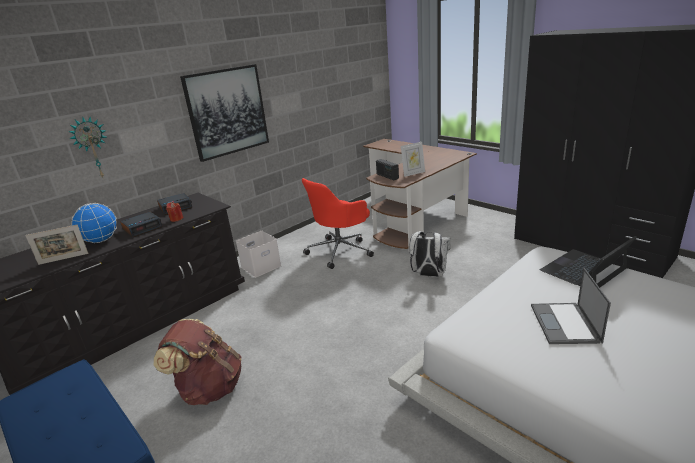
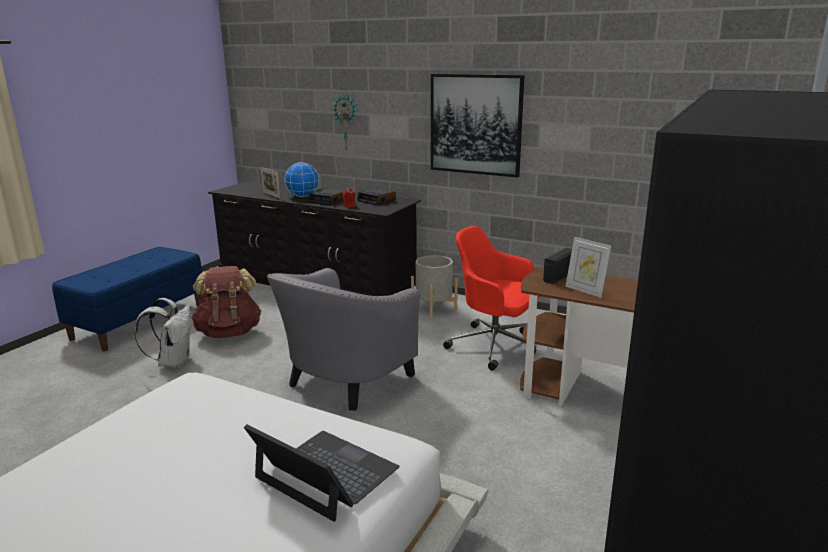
camera: 70 degrees right, 5 degrees down
(261, 266) = (434, 308): white storage box -> grey planter
(357, 317) = (343, 382): none -> grey armchair
(429, 275) = (460, 421): white backpack -> white backpack (173, 362)
(565, 324) = (178, 447): laptop -> none

